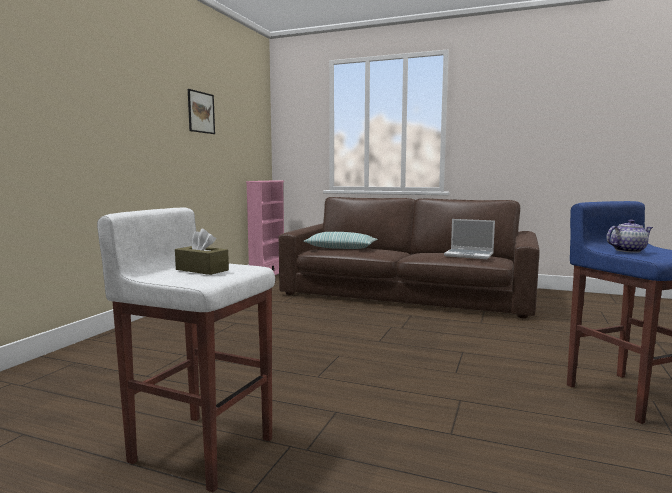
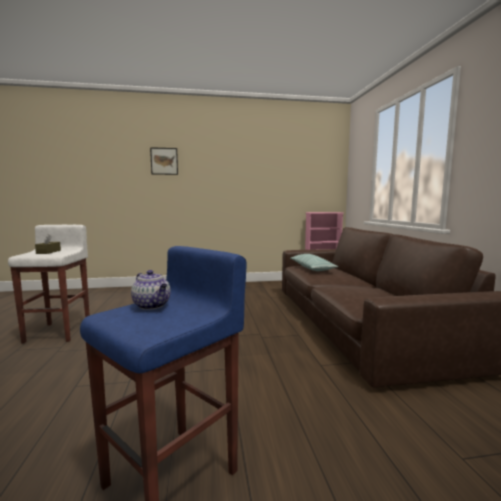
camera: 60 degrees right, 0 degrees up
(201, 112) = (261, 169): picture -> picture (164, 161)
(469, 255) = (363, 298): laptop -> none

